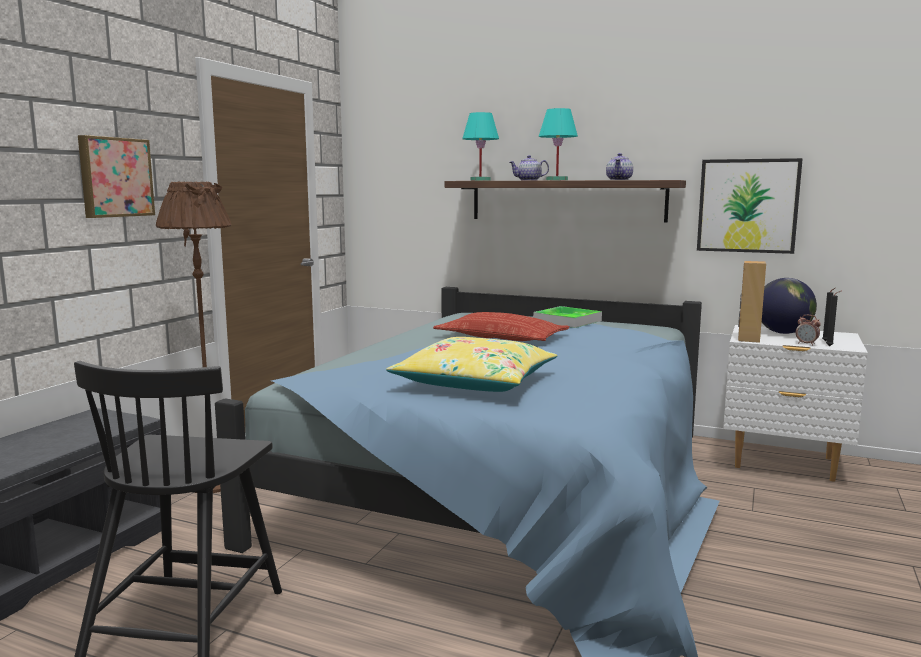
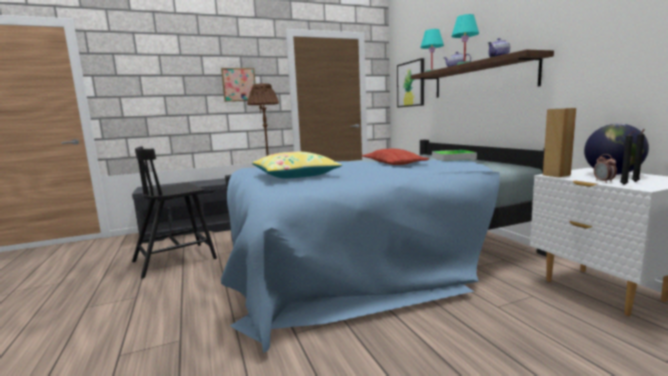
camera: 45 degrees right, 0 degrees up
(747, 206) = (602, 63): picture -> picture (411, 84)

